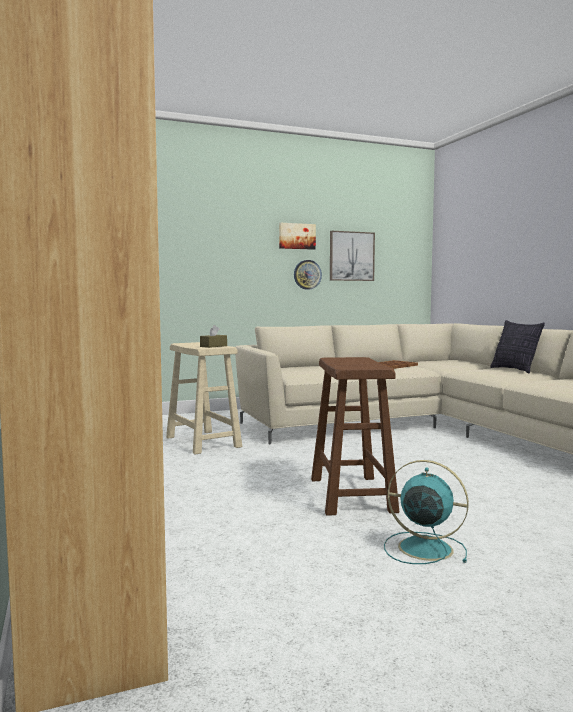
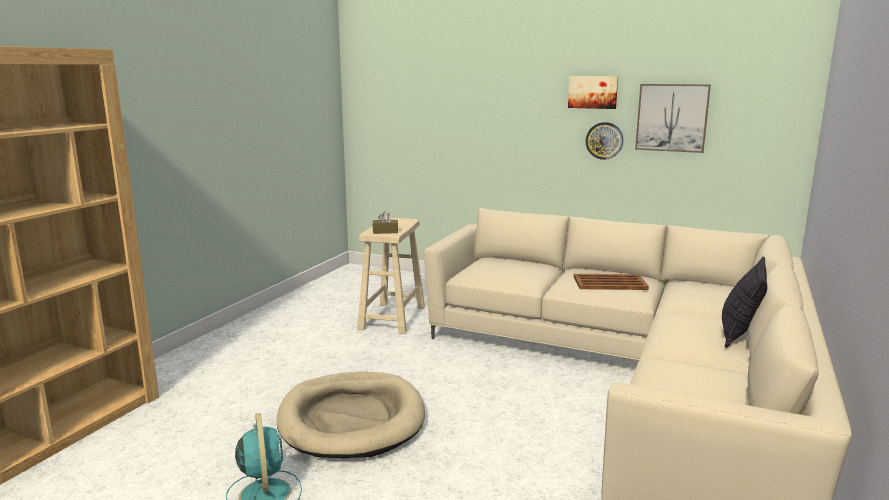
camera: 45 degrees right, 10 degrees up
(351, 494) = (351, 419): brown stool -> beige dog bed

